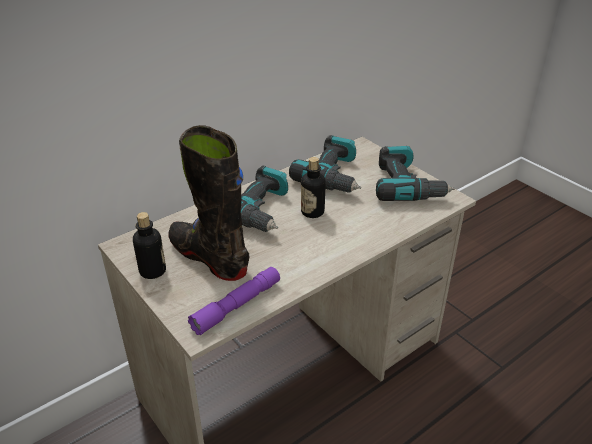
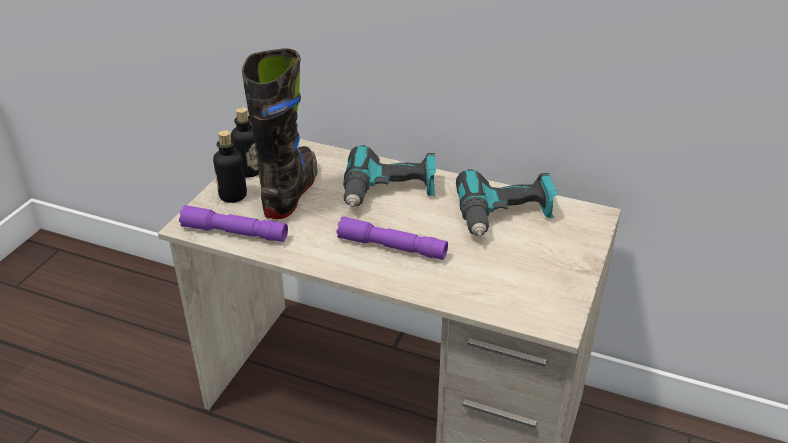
camera: 60 degrees right, 0 degrees up
(312, 212) = (420, 225): bottle -> bottle (233, 195)
(327, 232) = (392, 247): none -> purple flashlight
(407, 186) = (546, 278): power drill -> none

